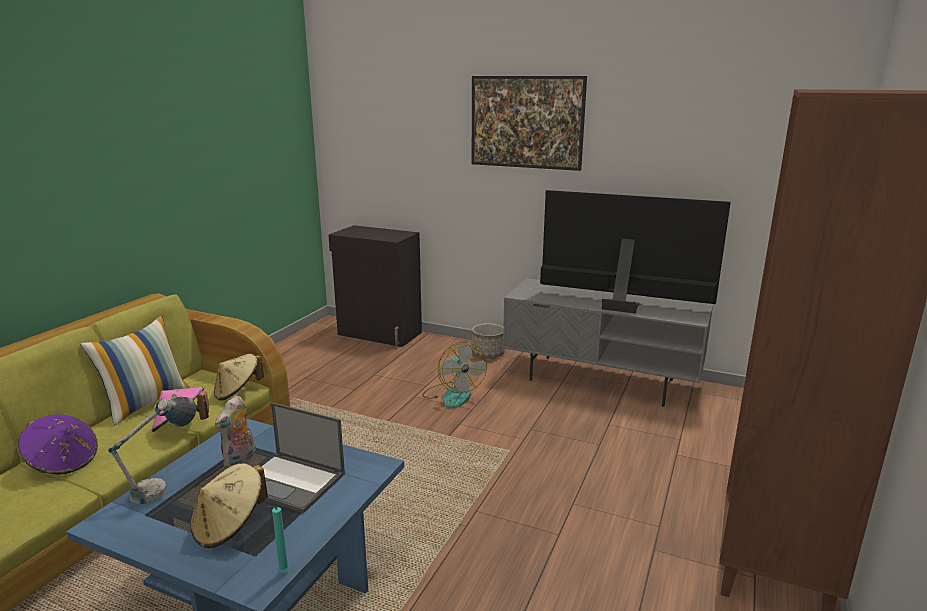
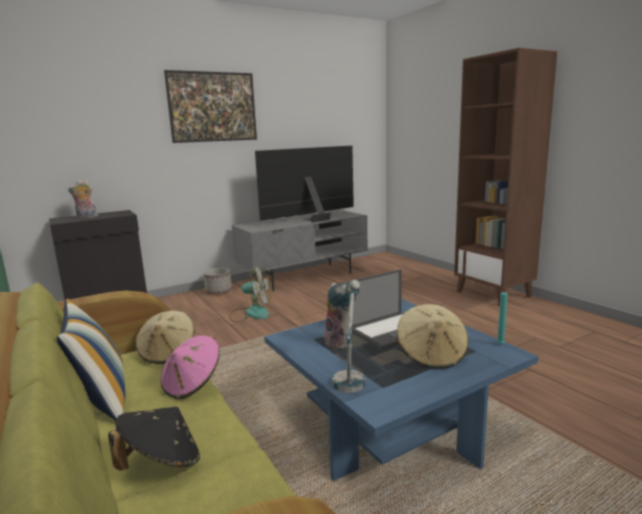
camera: 55 degrees left, 5 degrees down
(63, 462) = (161, 463): purple hat -> black hat
(366, 233) = (86, 217): none -> plush toy

